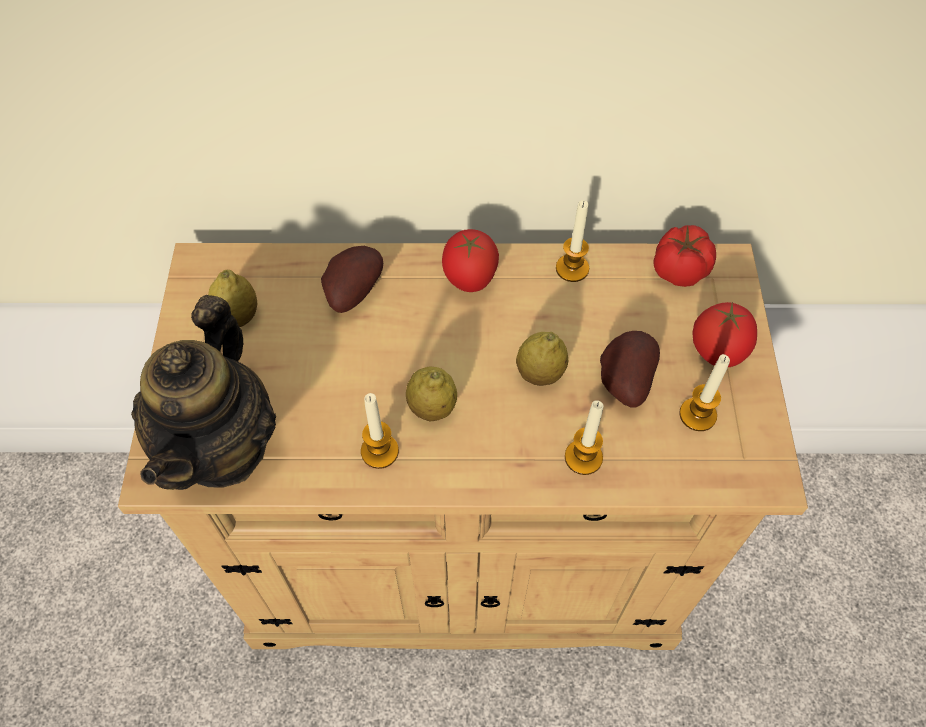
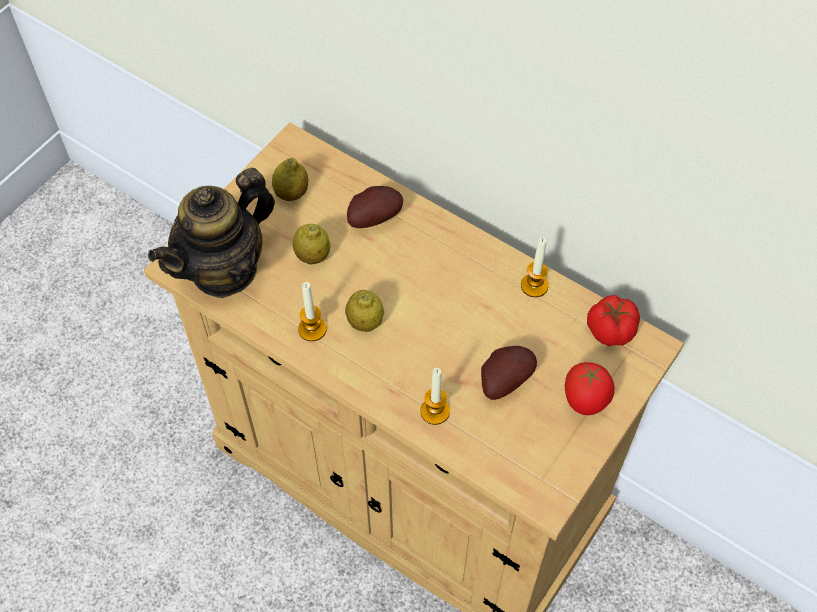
camera: 35 degrees right, 0 degrees up
(469, 281) = (456, 254): tomato -> none
(540, 374) = (452, 342): lemon -> lemon (313, 256)
(697, 415) = (534, 432): candle -> none

